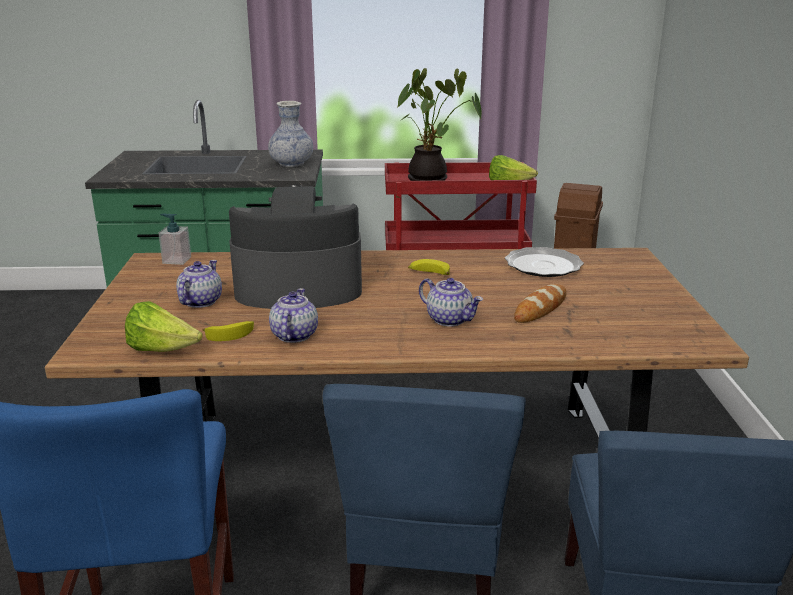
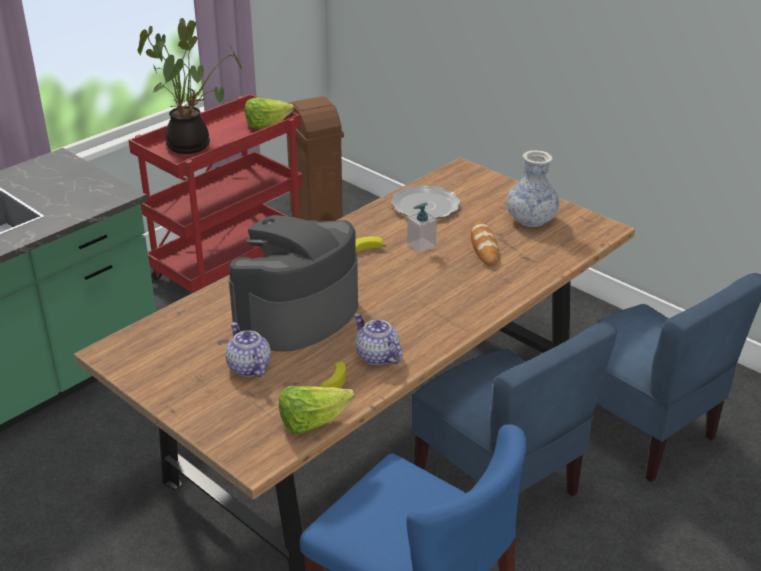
camera: 45 degrees left, 10 degrees up
(176, 260) = (136, 340): soap dispenser -> soap dispenser (421, 245)
(291, 164) = (76, 180): vase -> vase (531, 220)
(450, 319) = (449, 286): teapot -> none

